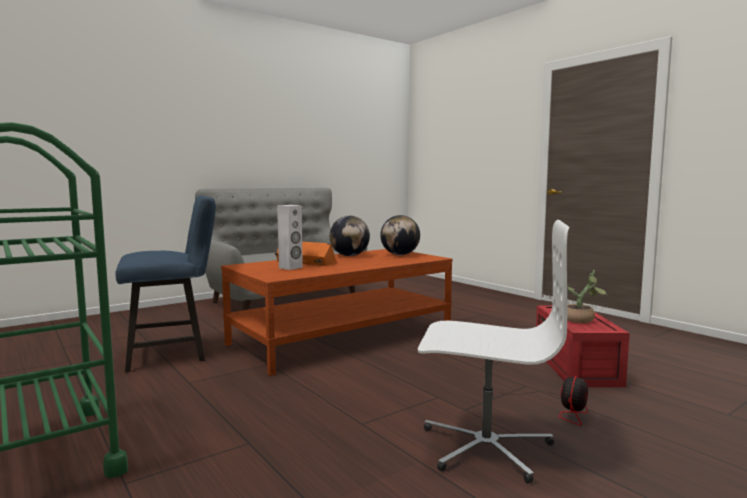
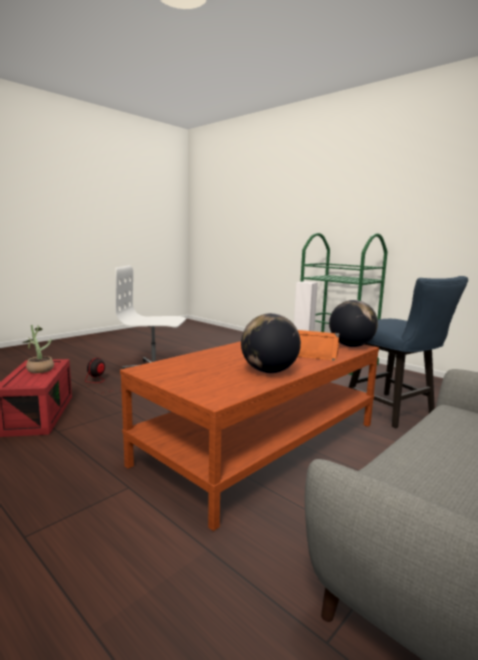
camera: 170 degrees right, 5 degrees up
(173, 353) = (394, 412): blue chair -> blue chair turned 90 degrees counterclockwise
(400, 255) = (195, 377): globe -> globe (351, 346)

